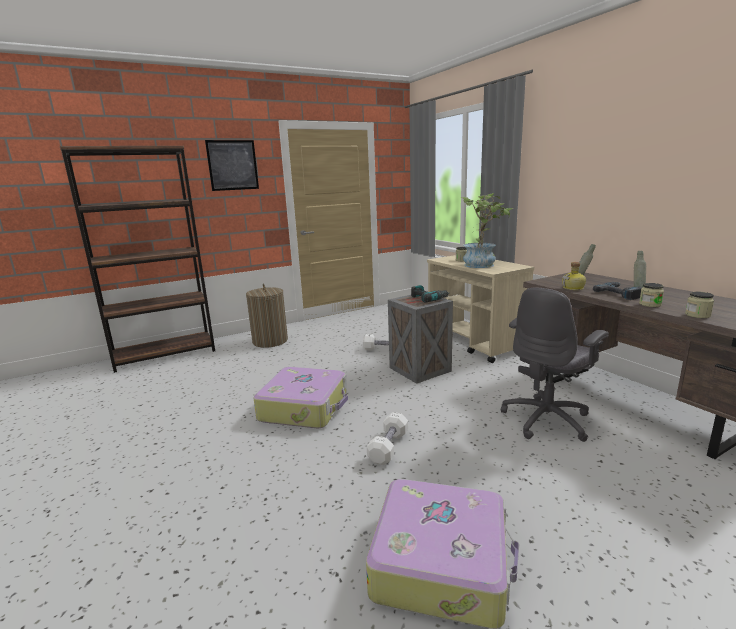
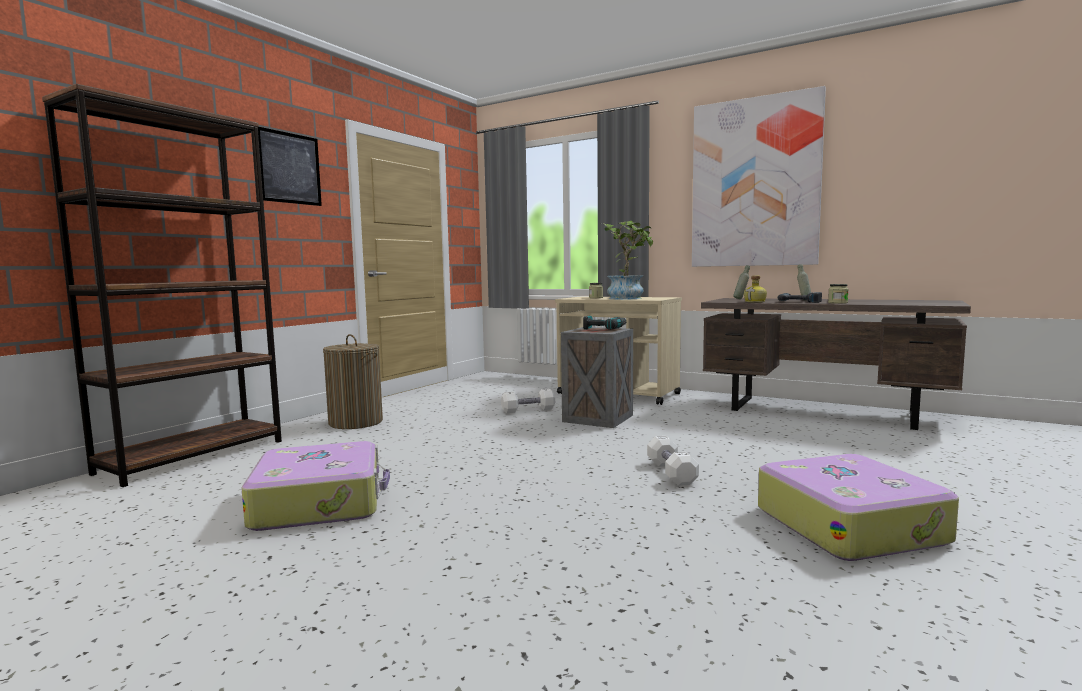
camera: 30 degrees left, 10 degrees down
(305, 407) = (520, 464): suitcase -> suitcase (320, 502)
(547, 420) = (774, 431): grey office chair -> none
(618, 155) = (754, 183): none -> picture
(697, 315) = (883, 303): jar -> none

